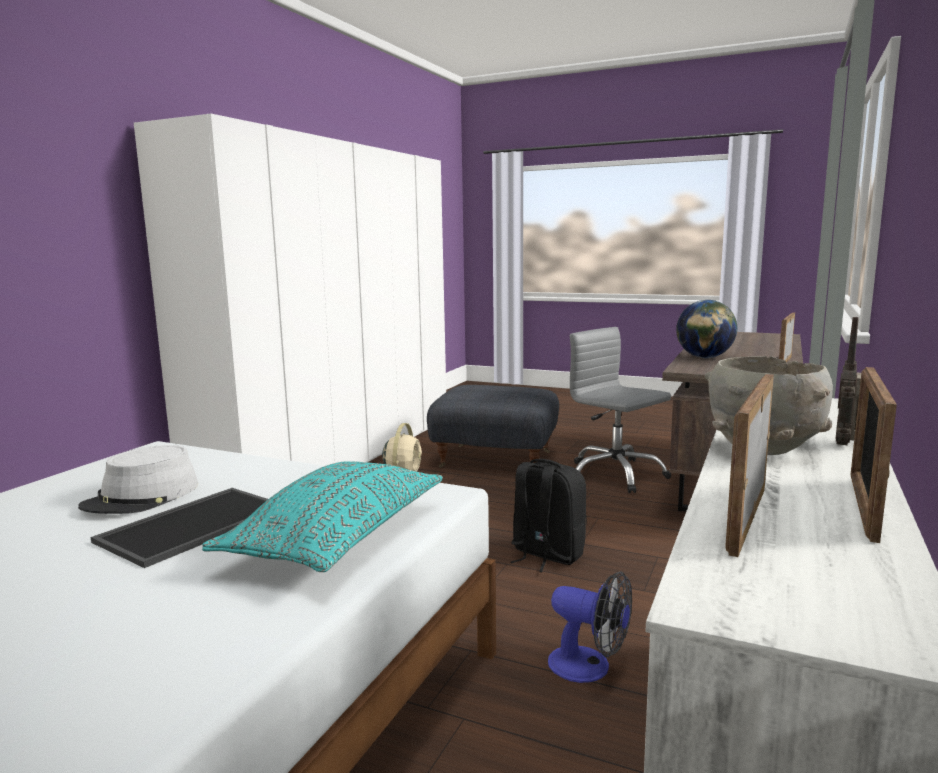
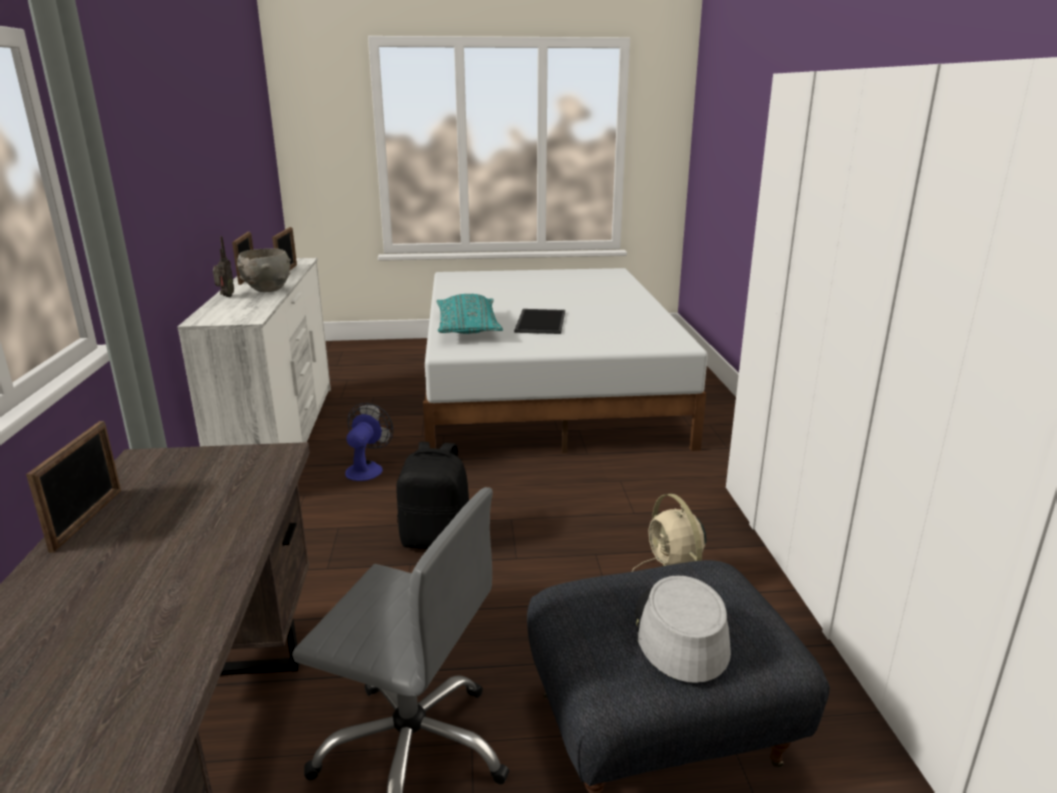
camera: 150 degrees right, 10 degrees up
(142, 497) = (598, 325): grey hat -> grey hat (679, 633)
(589, 667) = (367, 468): fan -> fan turned 105 degrees clockwise
(704, 358) = (229, 510): globe -> none

